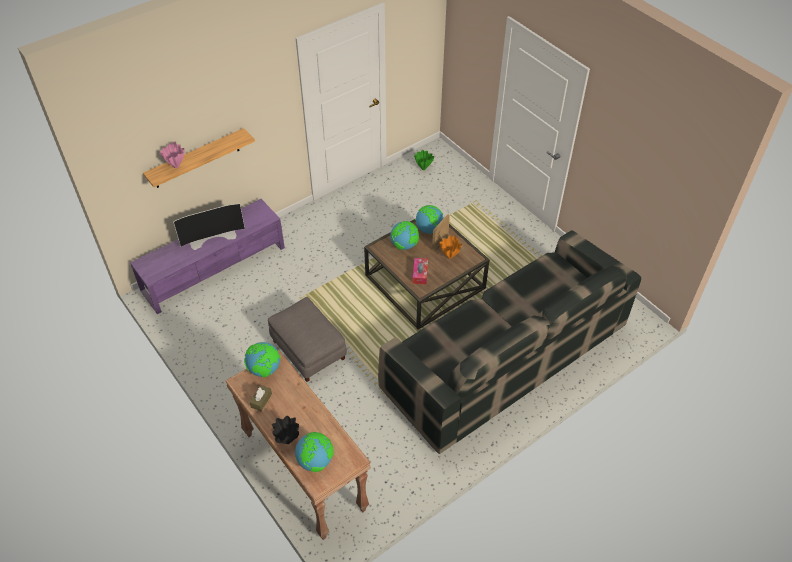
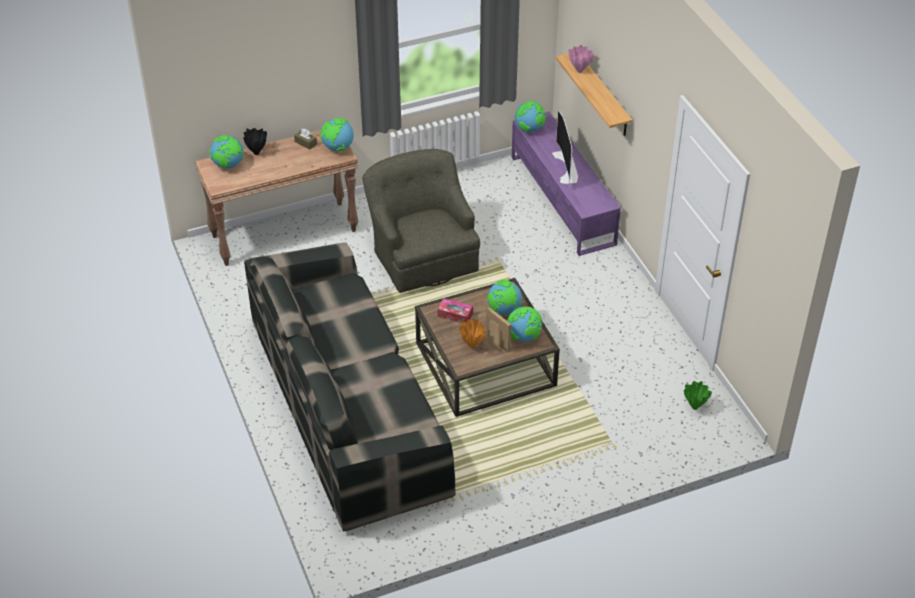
camera: 105 degrees right, 5 degrees down
(160, 271) = (529, 129): none -> globe
(308, 350) = (422, 254): grey ottoman -> green armchair

